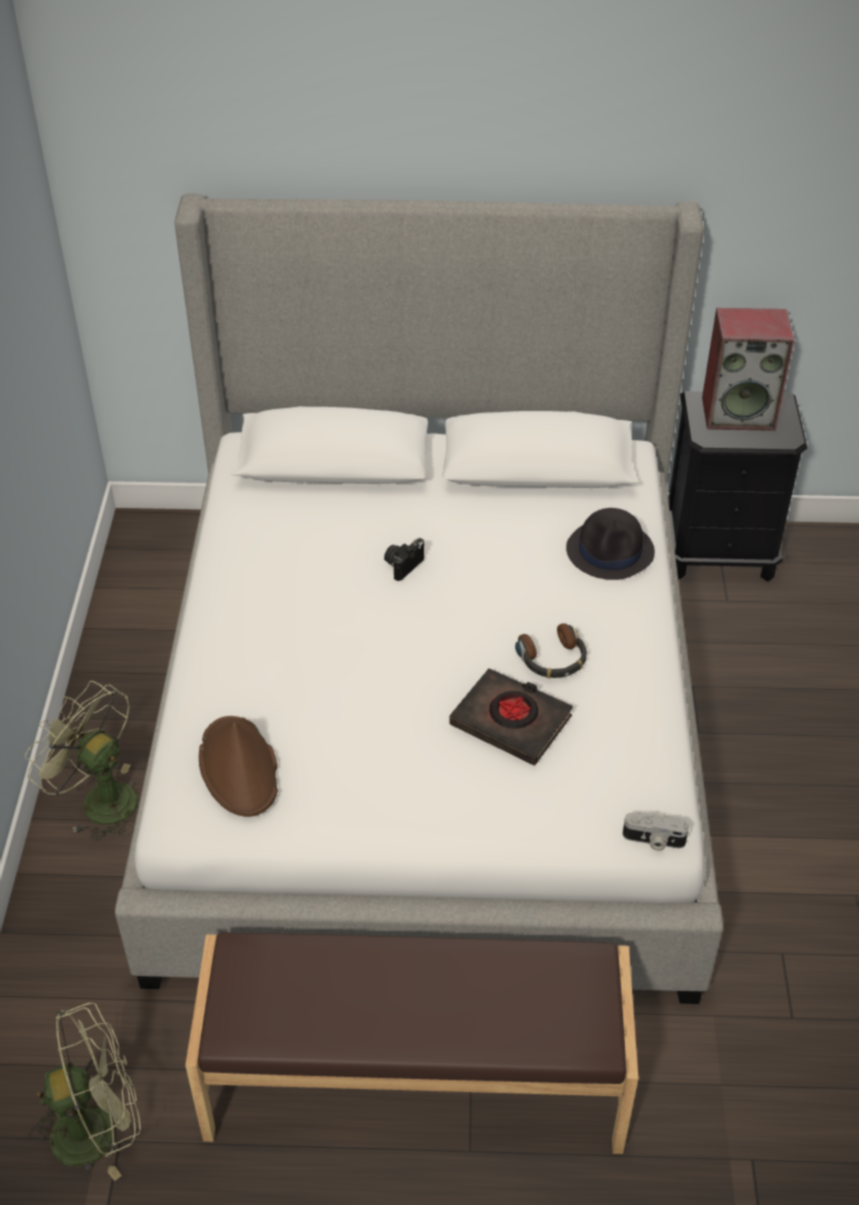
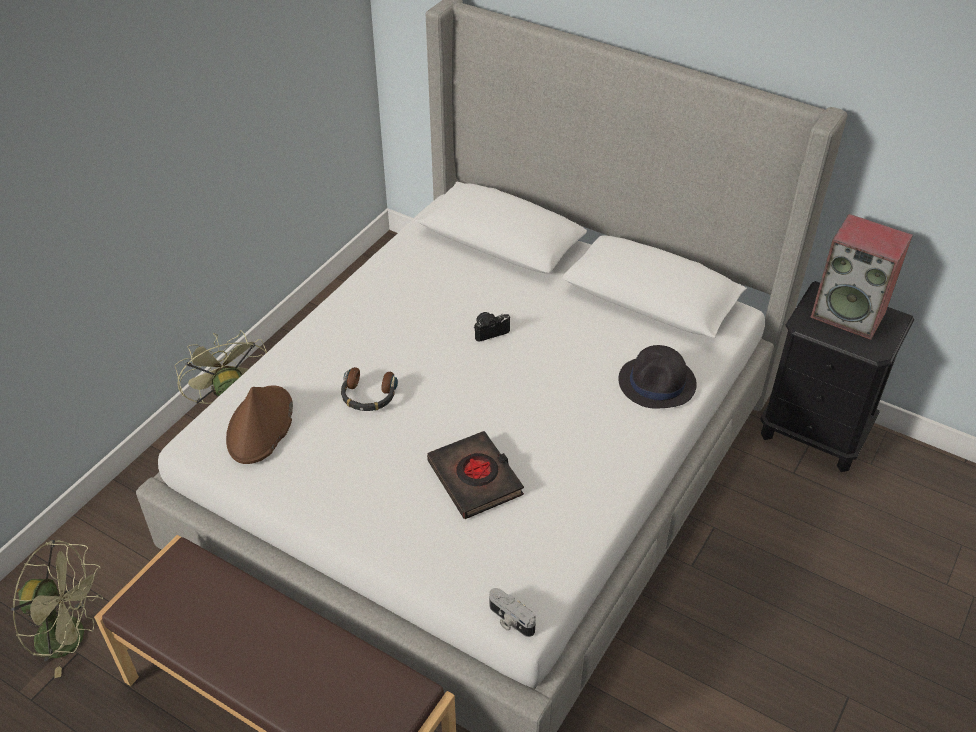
camera: 30 degrees right, 0 degrees up
(553, 659) = (544, 446): headphones -> headphones (368, 395)

